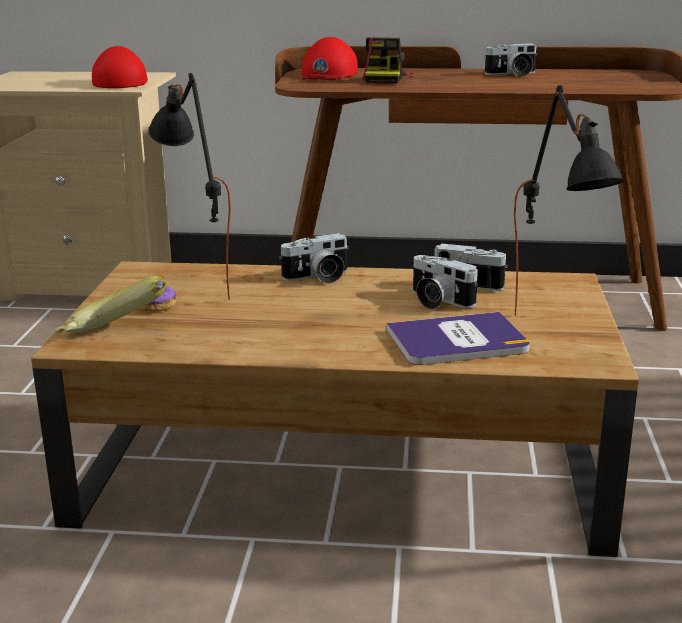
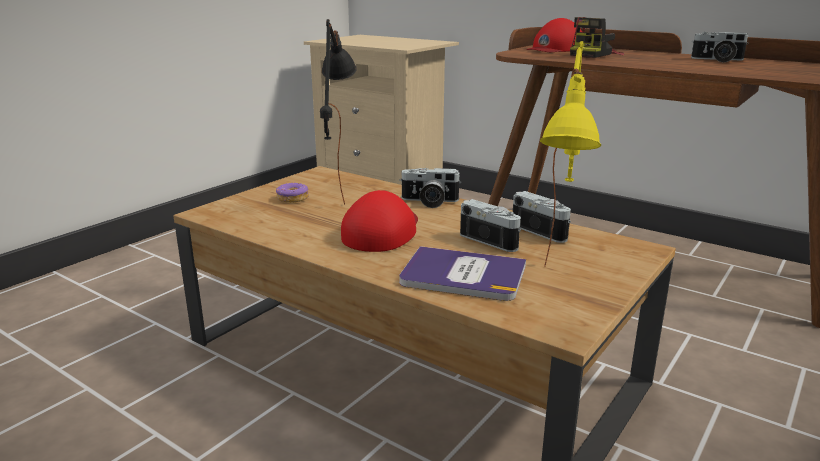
camera: 30 degrees right, 0 degrees up
(112, 334) = (238, 211): banana -> none
(120, 81) = (408, 44): red cap -> red cap (383, 231)
(437, 301) = (494, 239): camera -> camera turned 150 degrees clockwise
(554, 333) = (558, 290): black table lamp -> yellow table lamp

